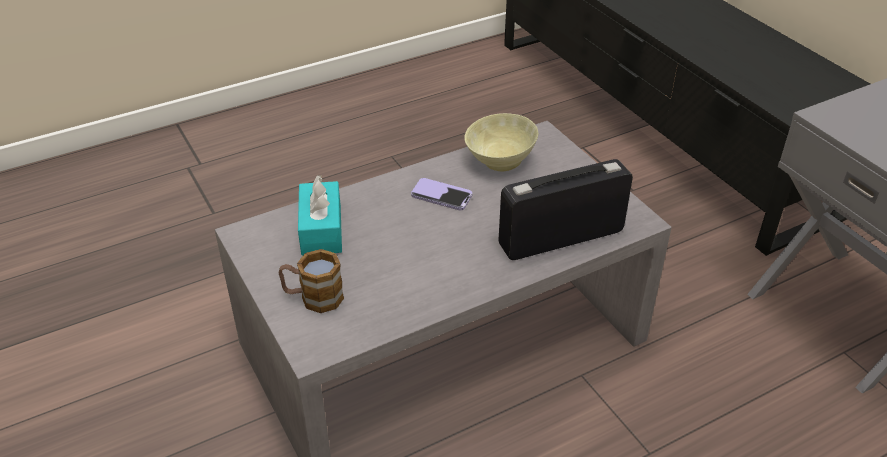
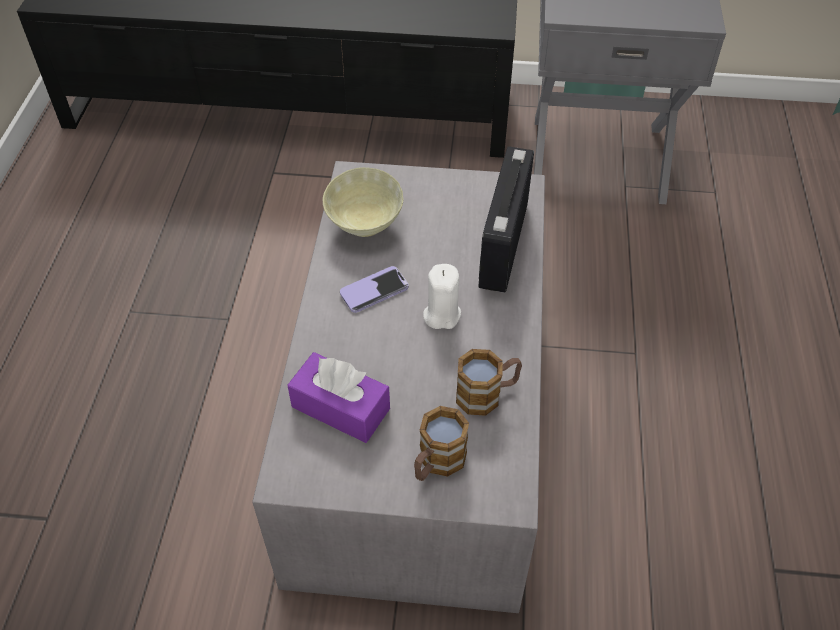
camera: 55 degrees left, 10 degrees up
(321, 230) = (340, 407): turquoise tissue box -> purple tissue box
(400, 295) = (487, 394): none -> mug
(453, 238) = (441, 315): none -> white candle

